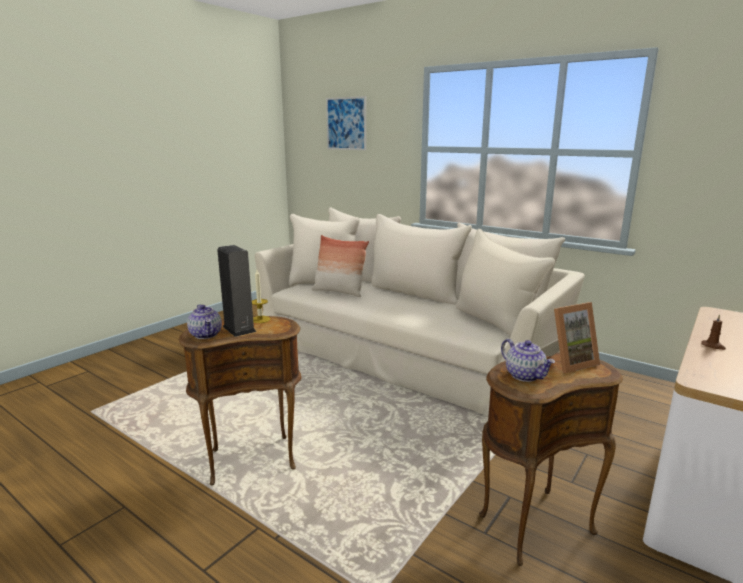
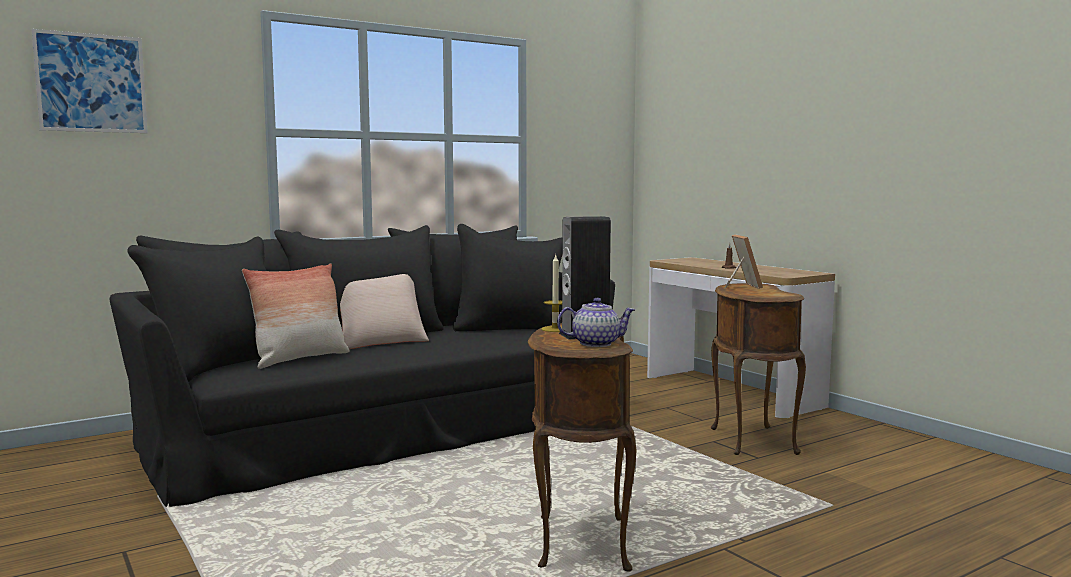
camera: 70 degrees left, 10 degrees down
(401, 297) = (380, 341): none -> beige pillow
(405, 353) = (381, 429): beige sofa -> black sofa
(525, 375) = (762, 293): teapot -> none

